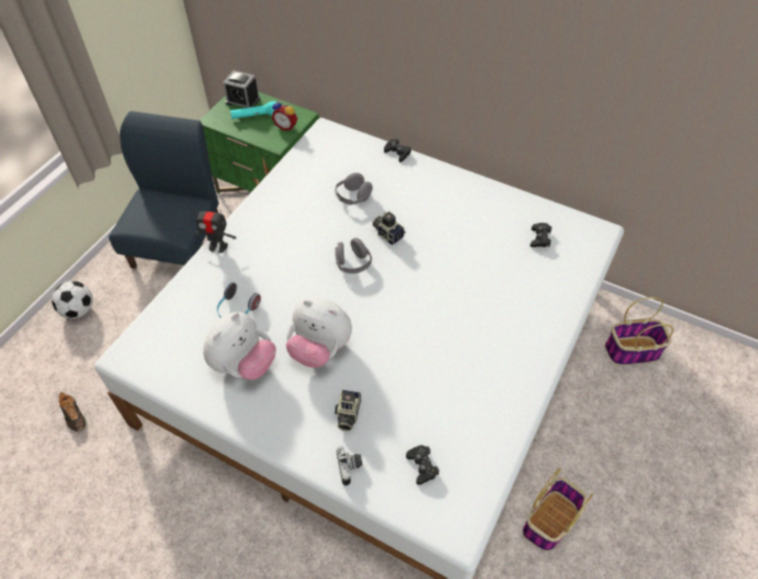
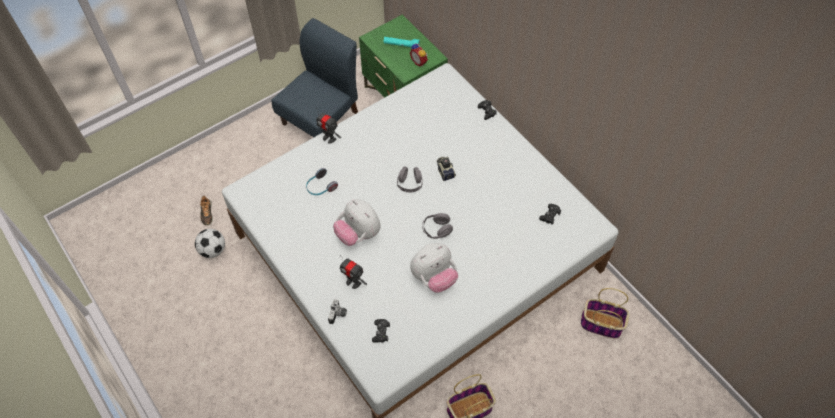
camera: 25 degrees right, 5 degrees up
(79, 310) = (237, 142): football -> football (213, 250)
(243, 101) = (399, 30): alarm clock -> none
(243, 364) = (307, 225): plush toy -> plush toy (434, 277)
(347, 414) = (353, 282): camera -> toy robot
(353, 197) = (436, 135): grey headphones -> grey headphones (436, 230)

